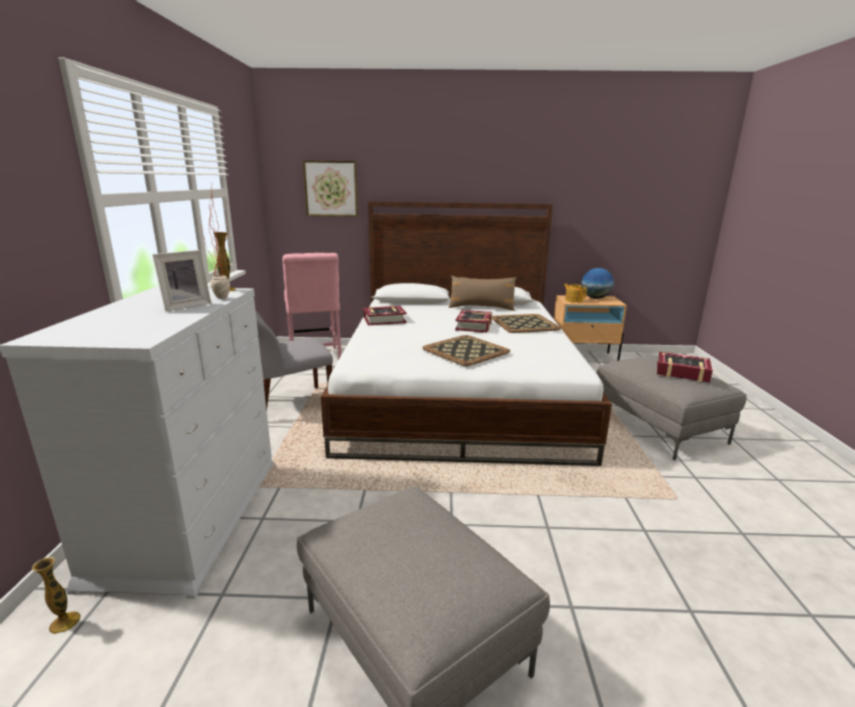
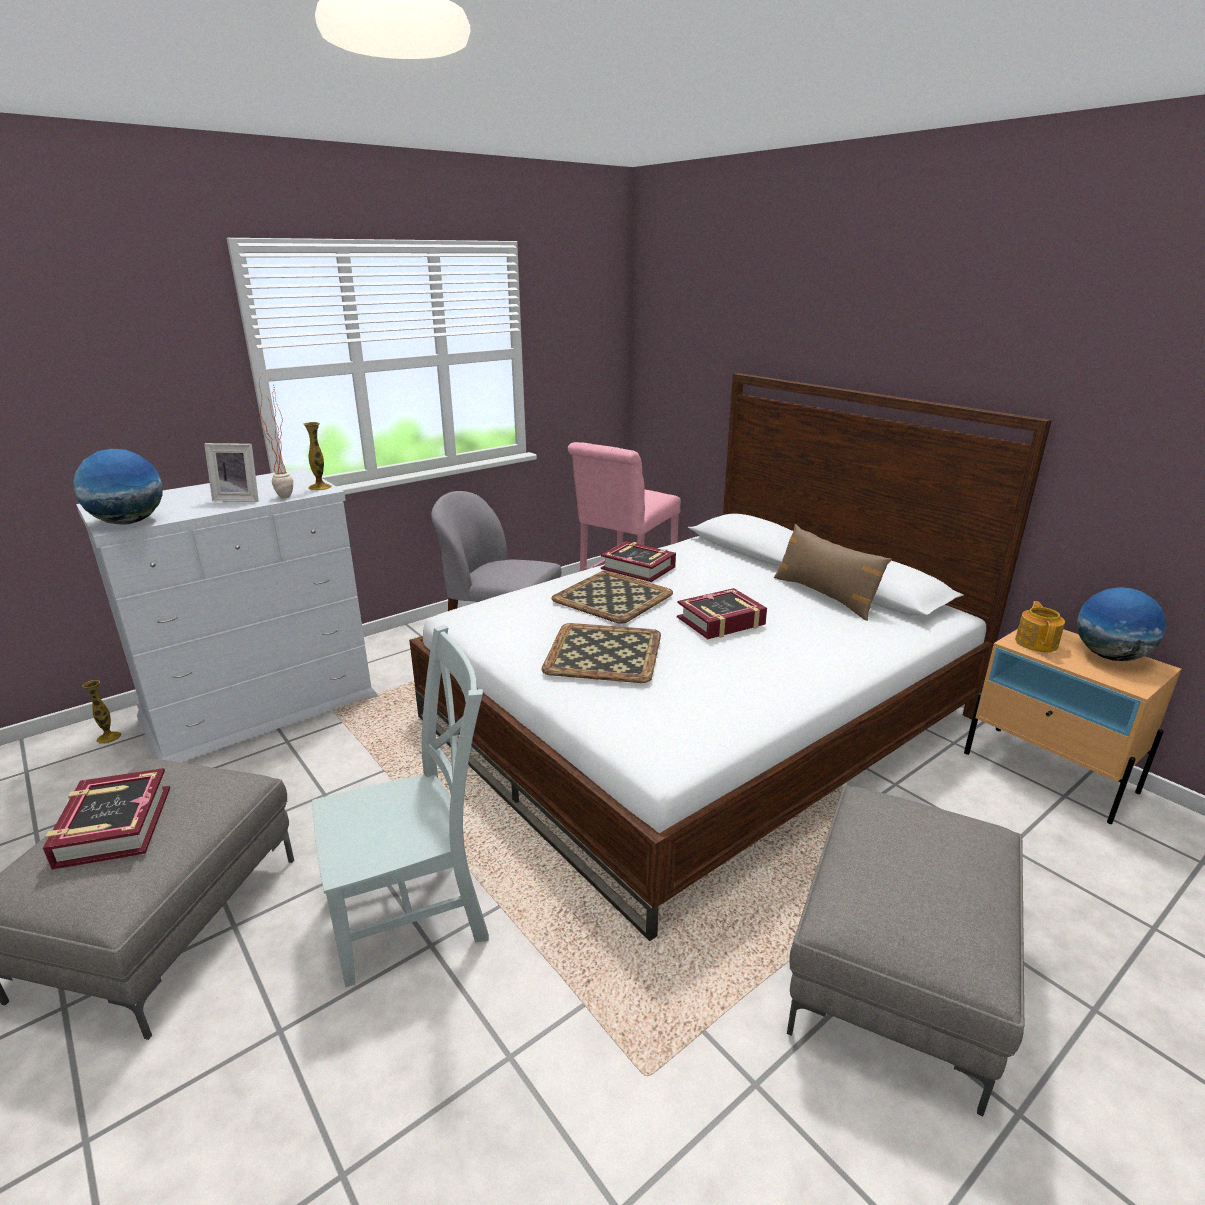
camera: 50 degrees right, 5 degrees up
(143, 335) = (129, 522): none -> globe
(331, 189) = (697, 348): picture -> none
(517, 523) = (416, 913): none -> grey chair
(524, 324) = (808, 650): tray -> tray (611, 597)
(682, 372) = (922, 884): book -> book (113, 827)

